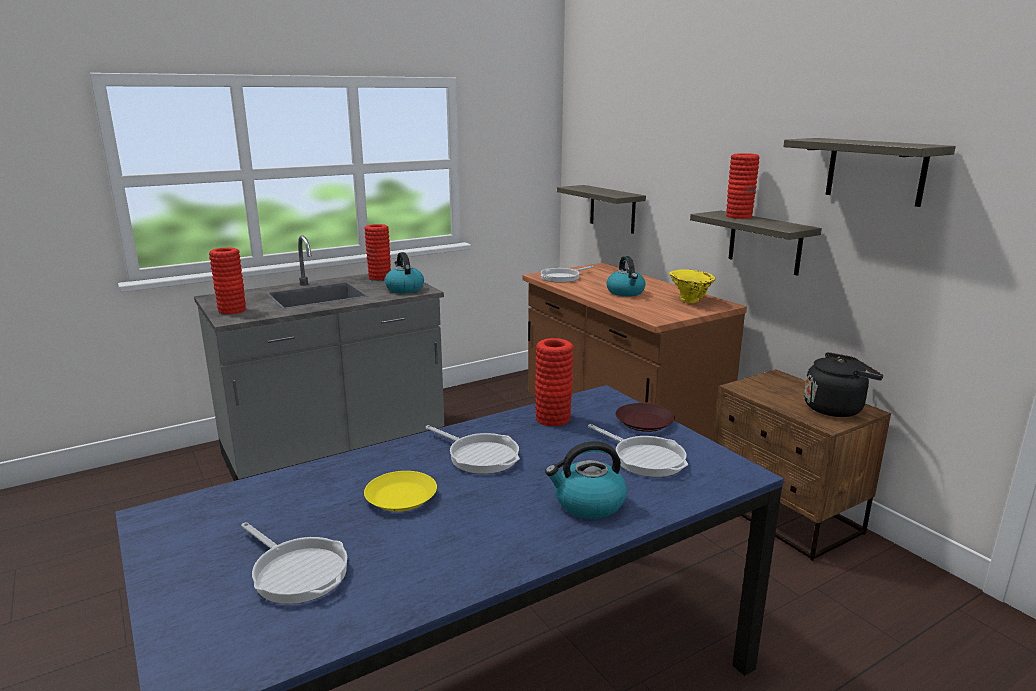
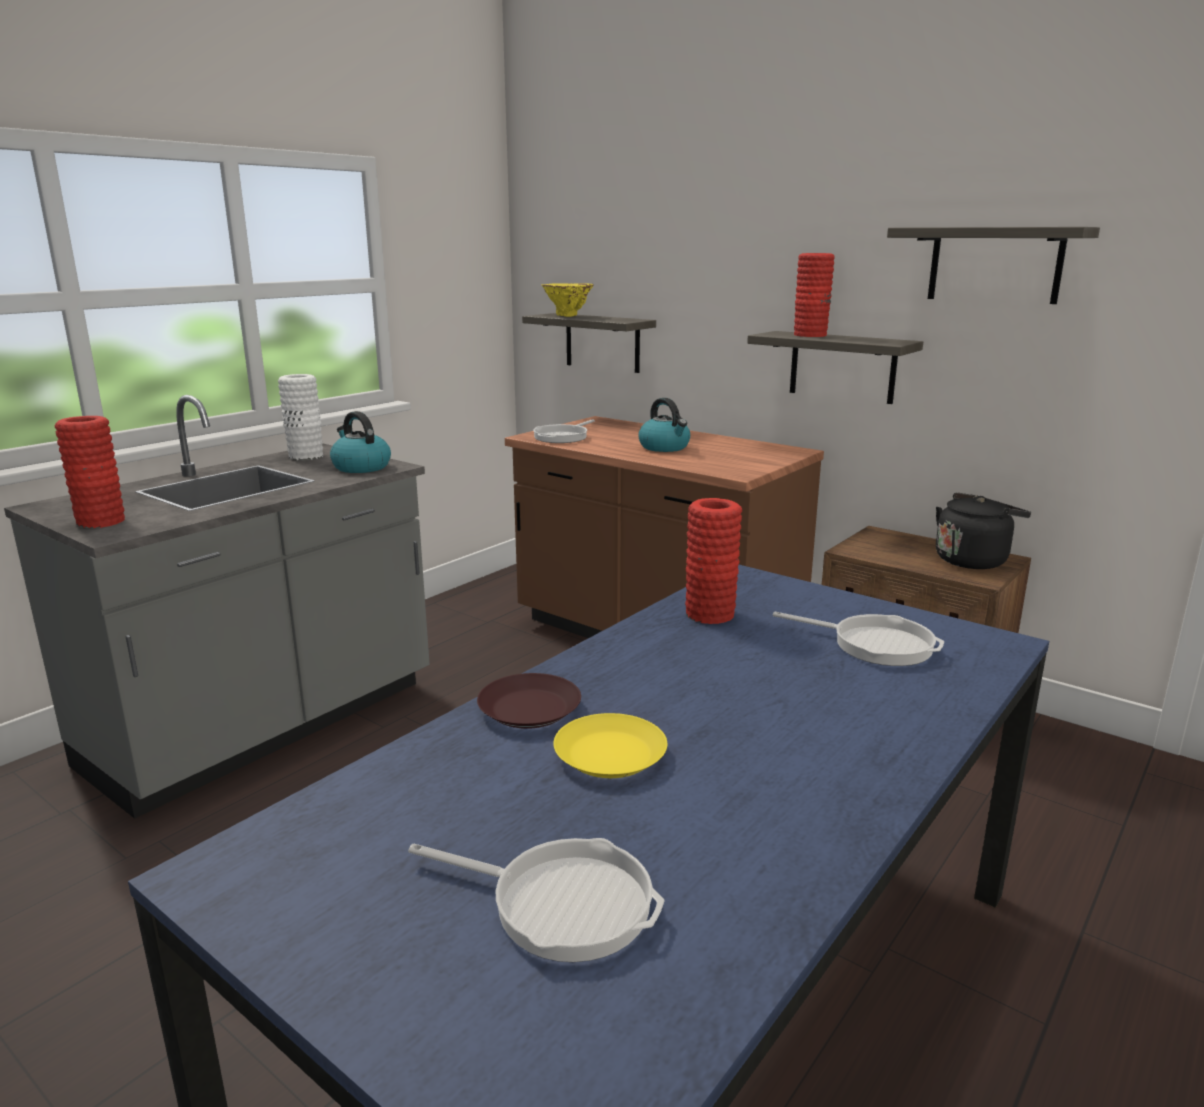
camera: 20 degrees left, 0 degrees up
(379, 278) = (305, 456): red vase -> white vase
(480, 456) = (664, 677): frying pan -> none
(588, 504) = (869, 713): kettle -> none
(644, 422) = (827, 601): brown plate -> brown plate (529, 710)
(689, 302) = (754, 451): yellow vase -> yellow vase (567, 316)

